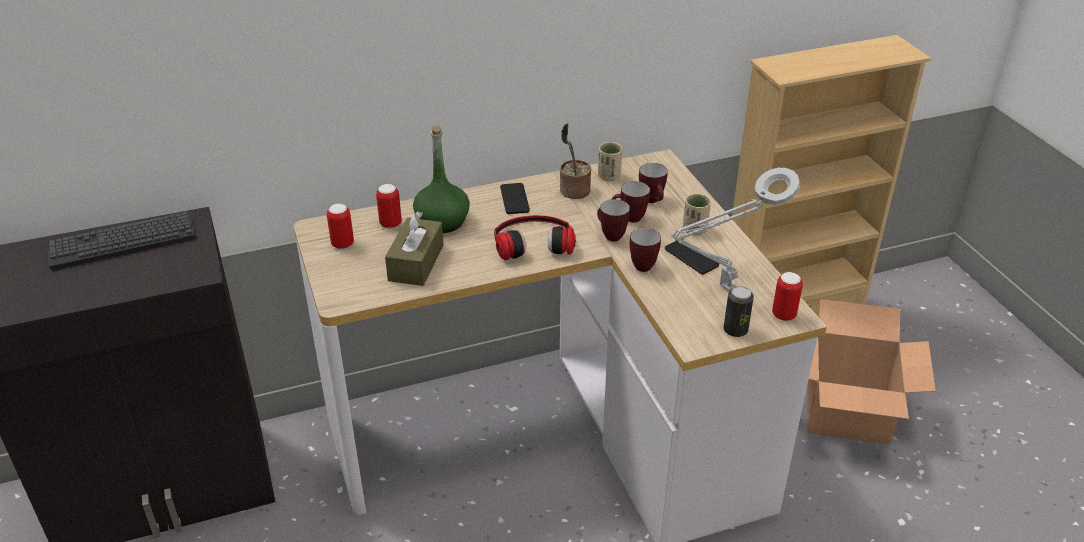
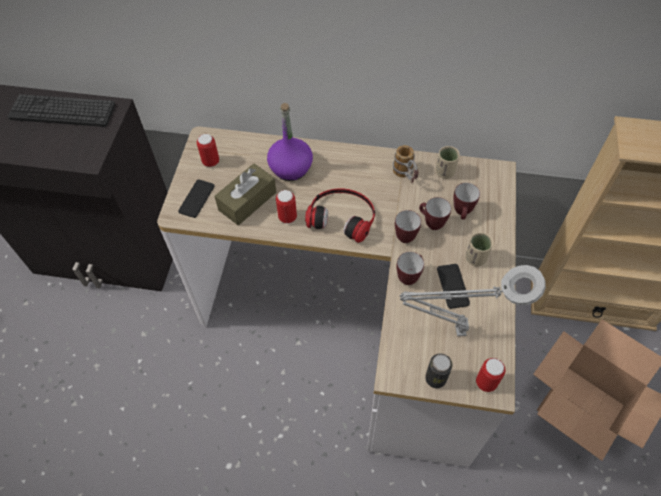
camera: 30 degrees right, 20 degrees up
(390, 224) = (254, 155): can -> can (287, 217)
(442, 221) = (291, 168): green bottle -> purple bottle
(514, 199) = (357, 167): phone -> phone (196, 199)
(573, 191) = (406, 177): potted plant -> mug

